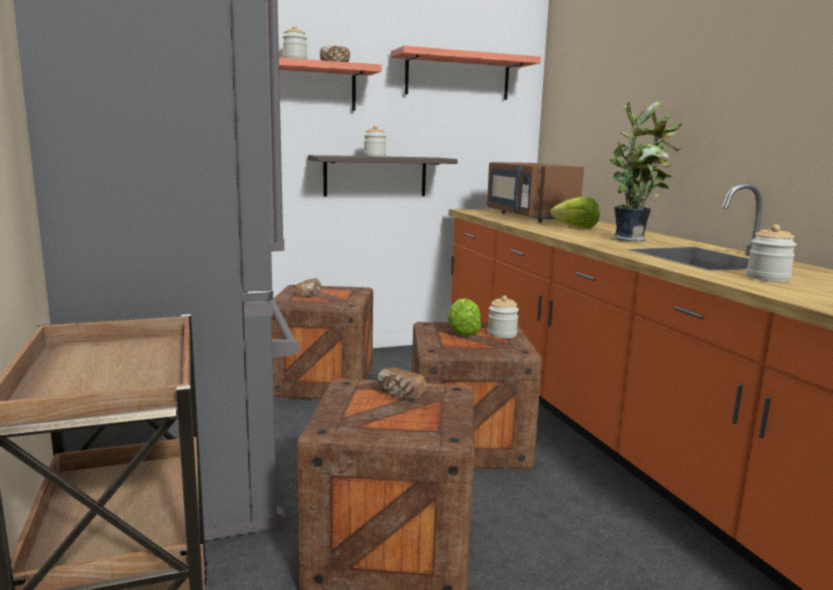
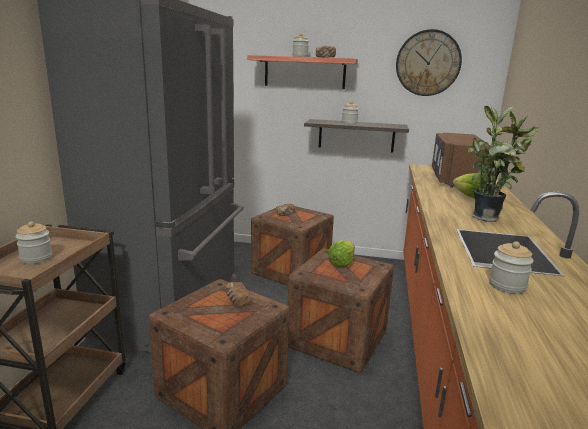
camera: 30 degrees right, 5 degrees up
(457, 76) = (428, 63): shelf -> wall clock
(502, 334) = (366, 271): jar -> jar (36, 258)

